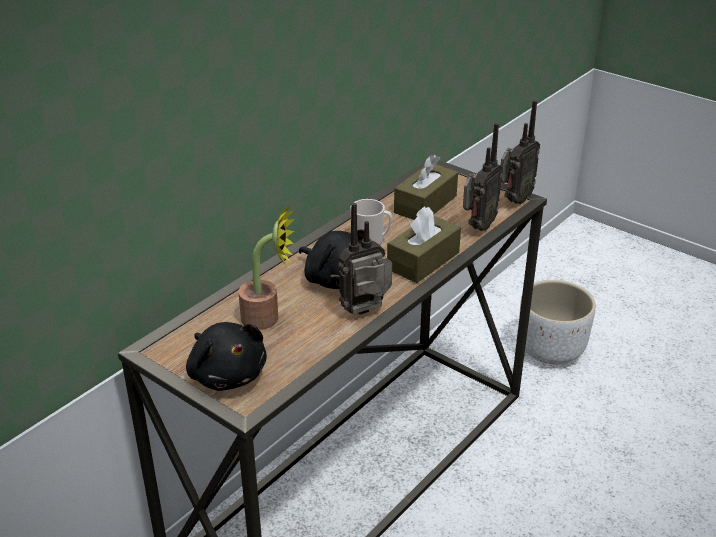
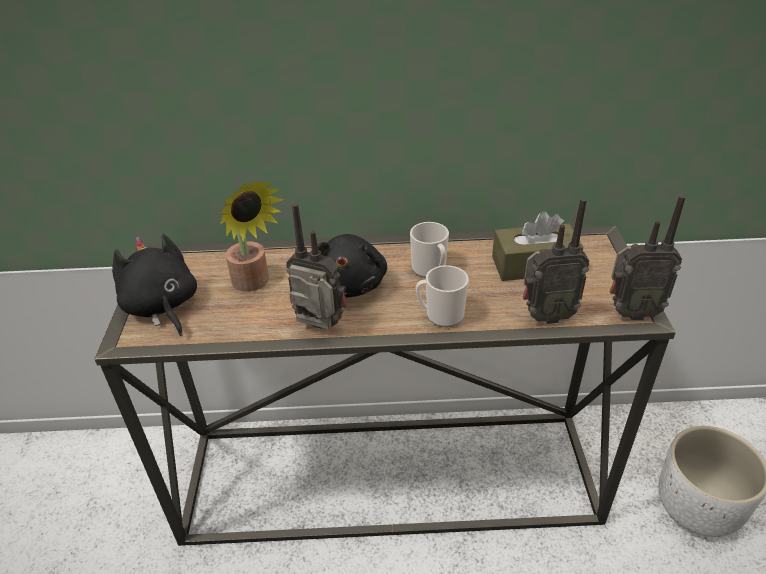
camera: 50 degrees right, 5 degrees up
(227, 374) = (162, 307): black plush toy -> black plush toy turned 135 degrees clockwise
(423, 261) = (440, 315): brown tissue box -> mug

